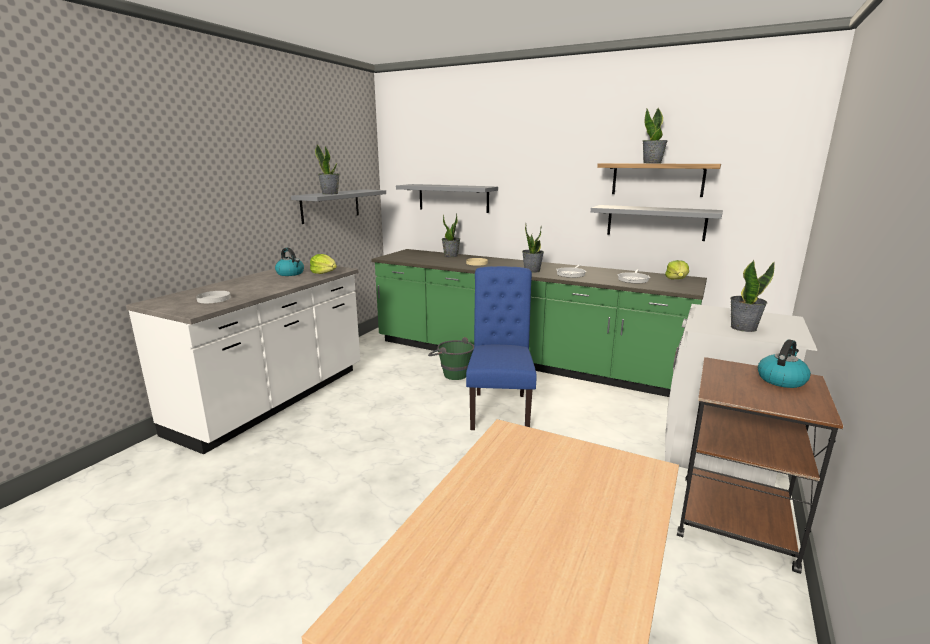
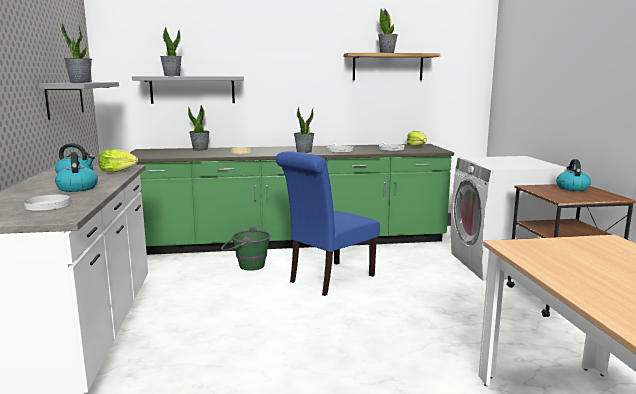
camera: 35 degrees left, 5 degrees down
(263, 286) = (77, 188): none -> kettle
(500, 408) = (328, 280): blue chair -> blue chair turned 105 degrees counterclockwise
(655, 222) = (389, 102): grey shelf -> none
(743, 328) = (515, 164): potted plant -> potted plant (172, 76)

